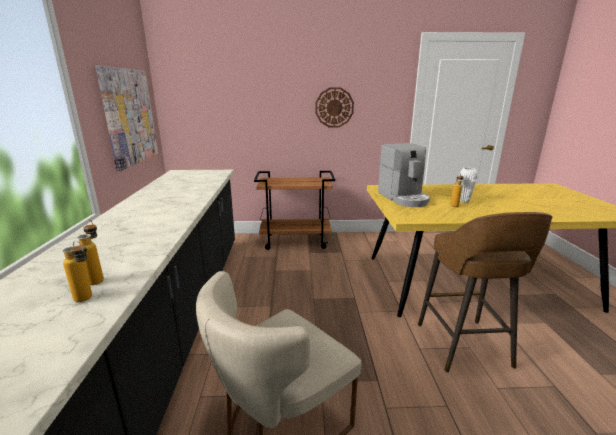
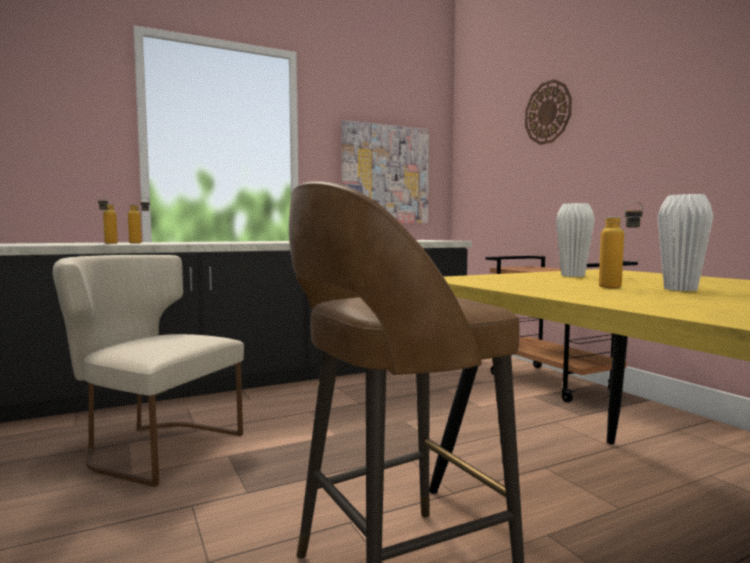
camera: 65 degrees right, 15 degrees down
(334, 107) = (653, 139): wall clock -> wall clock (548, 112)
(404, 198) = (573, 275): coffee machine -> white vase

